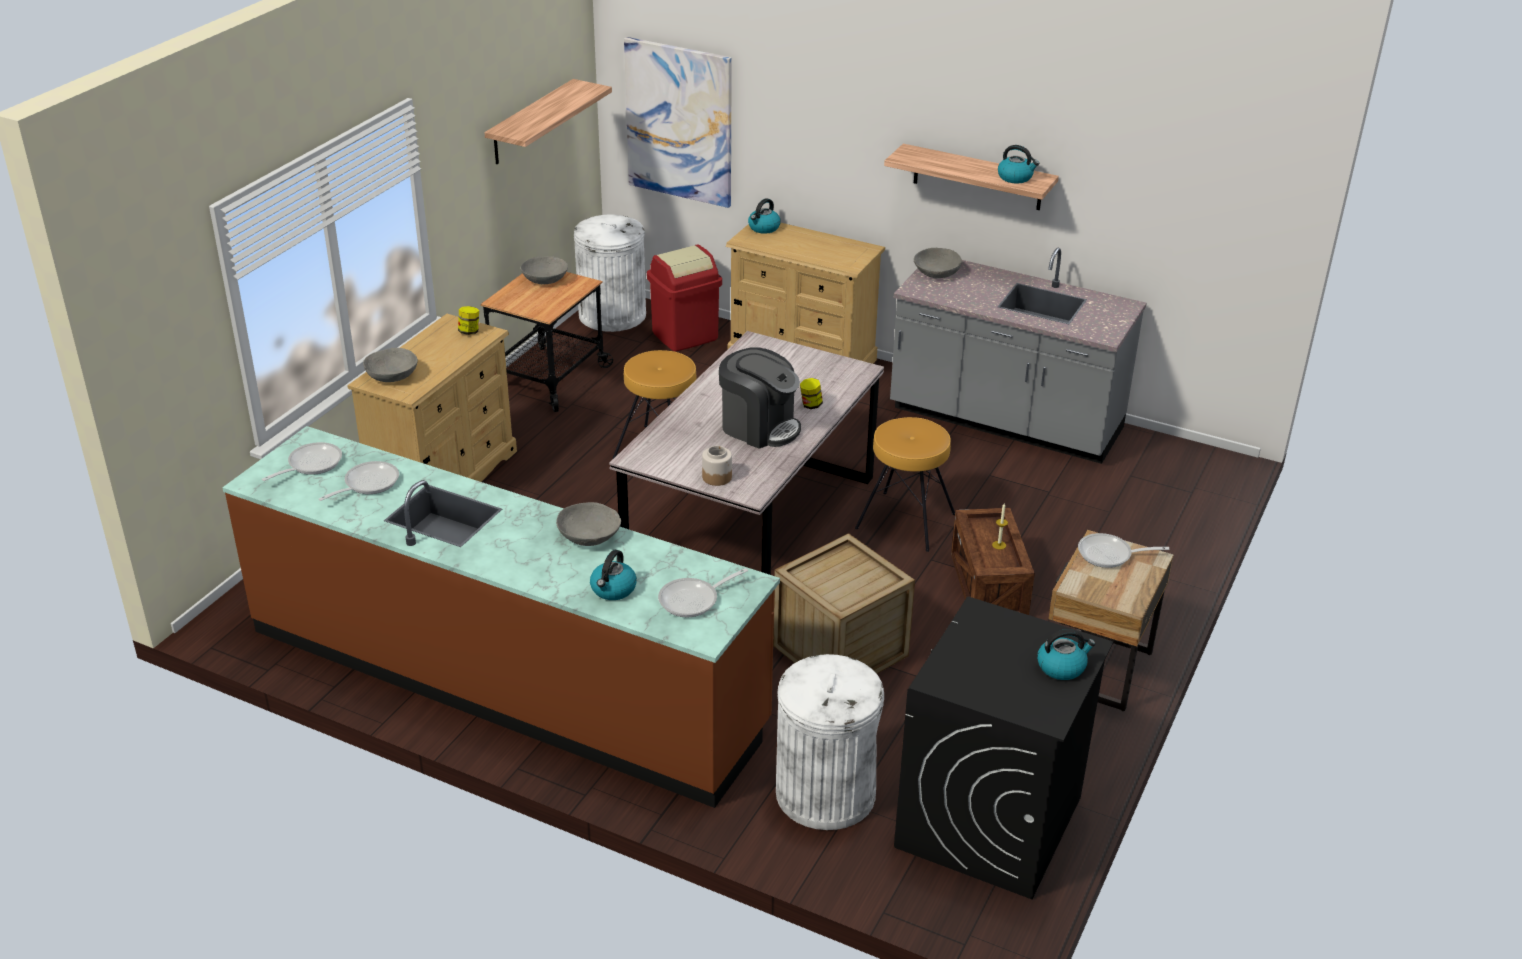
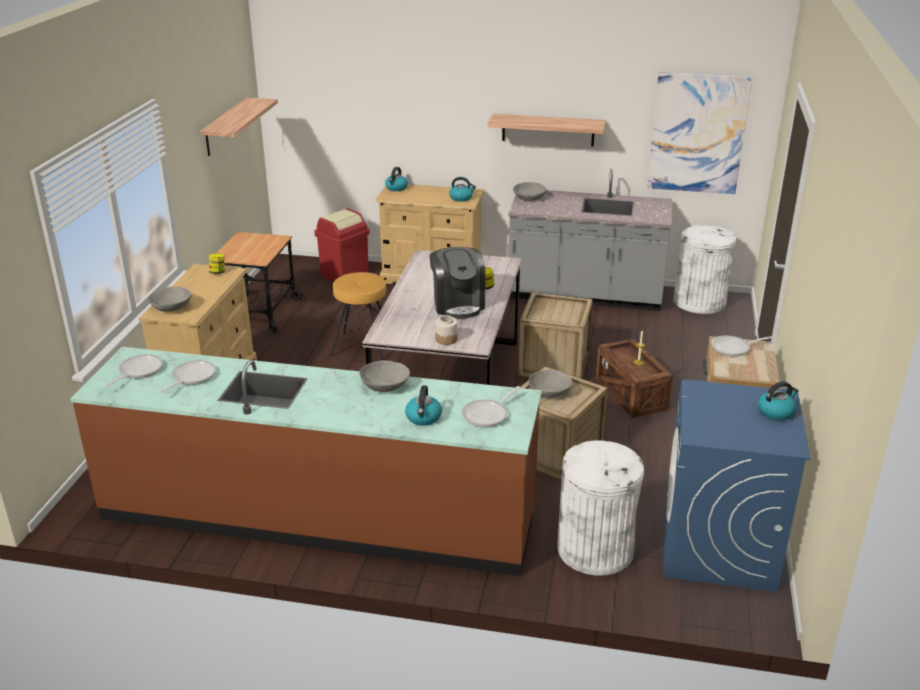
camera: 15 degrees left, 5 degrees down
(545, 279) = (249, 240): grey bowl -> grey bowl (549, 392)
(612, 315) = (287, 268): white trash can -> white trash can (699, 302)
(679, 122) = (325, 122): picture -> picture (697, 133)
(759, 427) = (458, 304): coffee machine -> coffee machine turned 60 degrees clockwise
(905, 521) = (554, 364): brown stool -> crate
(989, 823) = (718, 546): black washing machine -> blue washing machine
(1015, 177) = (579, 123): kettle -> kettle (461, 198)

